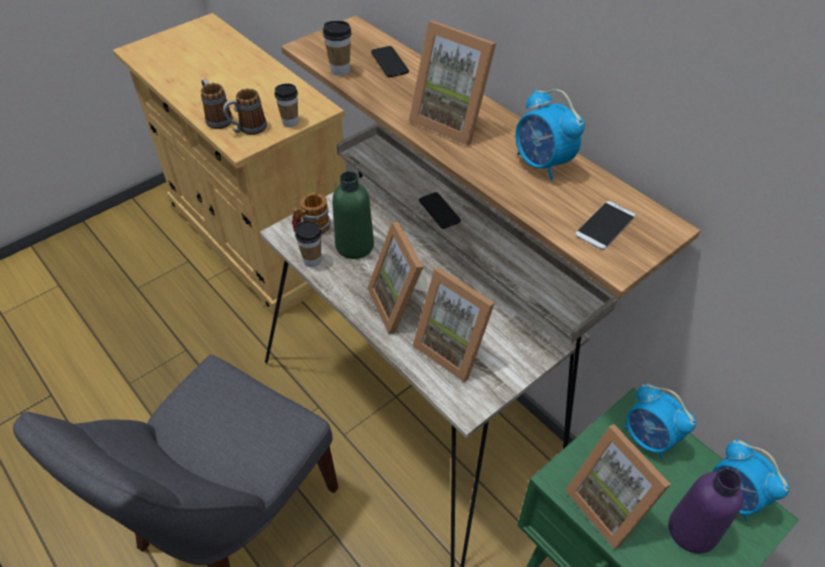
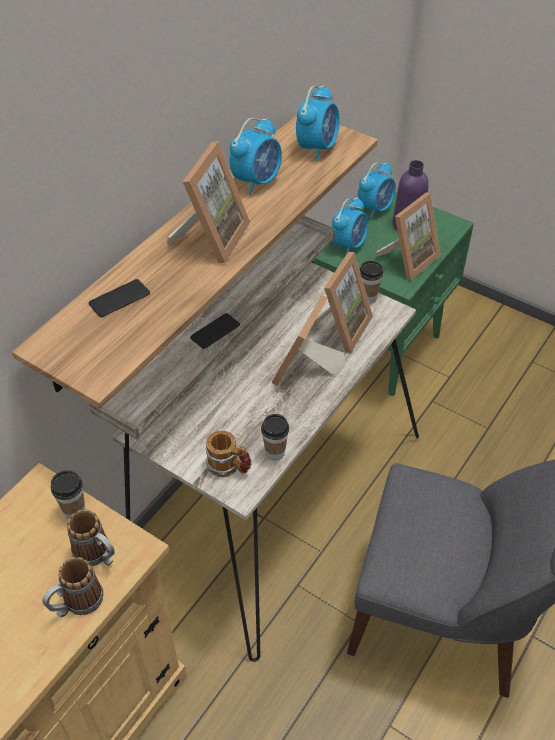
camera: 105 degrees left, 0 degrees up
(340, 70) = (144, 334): cup -> cup (368, 298)
(354, 246) = (243, 423): green bottle -> none
(402, 304) = (306, 370): picture frame -> picture frame turned 150 degrees clockwise
(605, 226) = (317, 147): phone -> alarm clock

